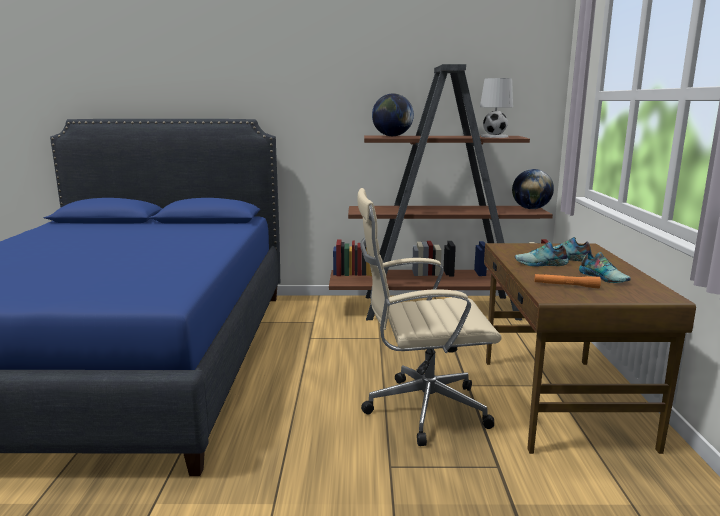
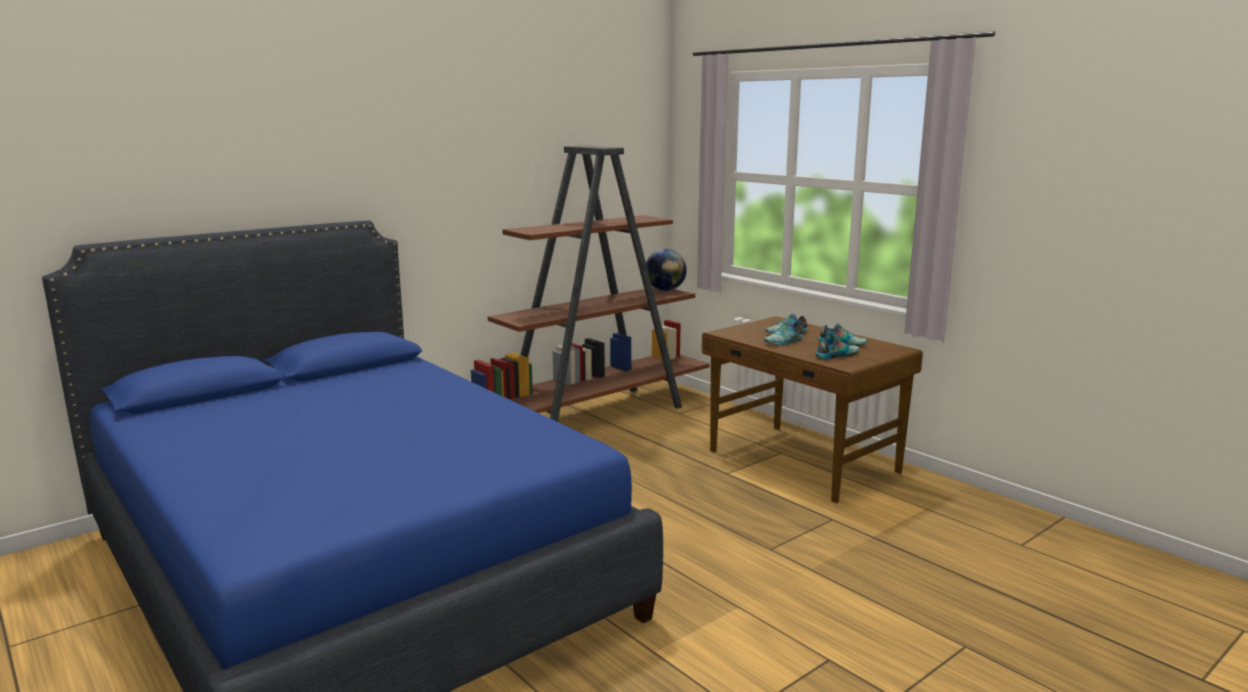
camera: 40 degrees left, 0 degrees up
(392, 136) = (541, 228): globe -> none
(420, 410) = (724, 504): beige office chair -> none
(494, 136) = (635, 219): white table lamp -> none
(566, 285) = (836, 355): orange flashlight -> shoe

